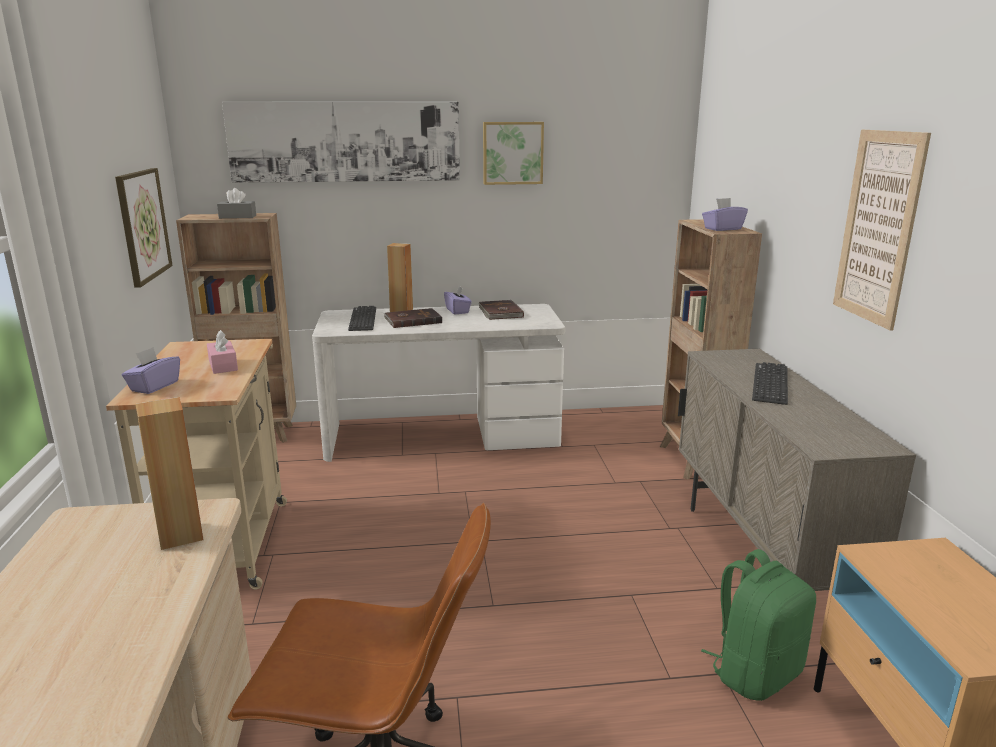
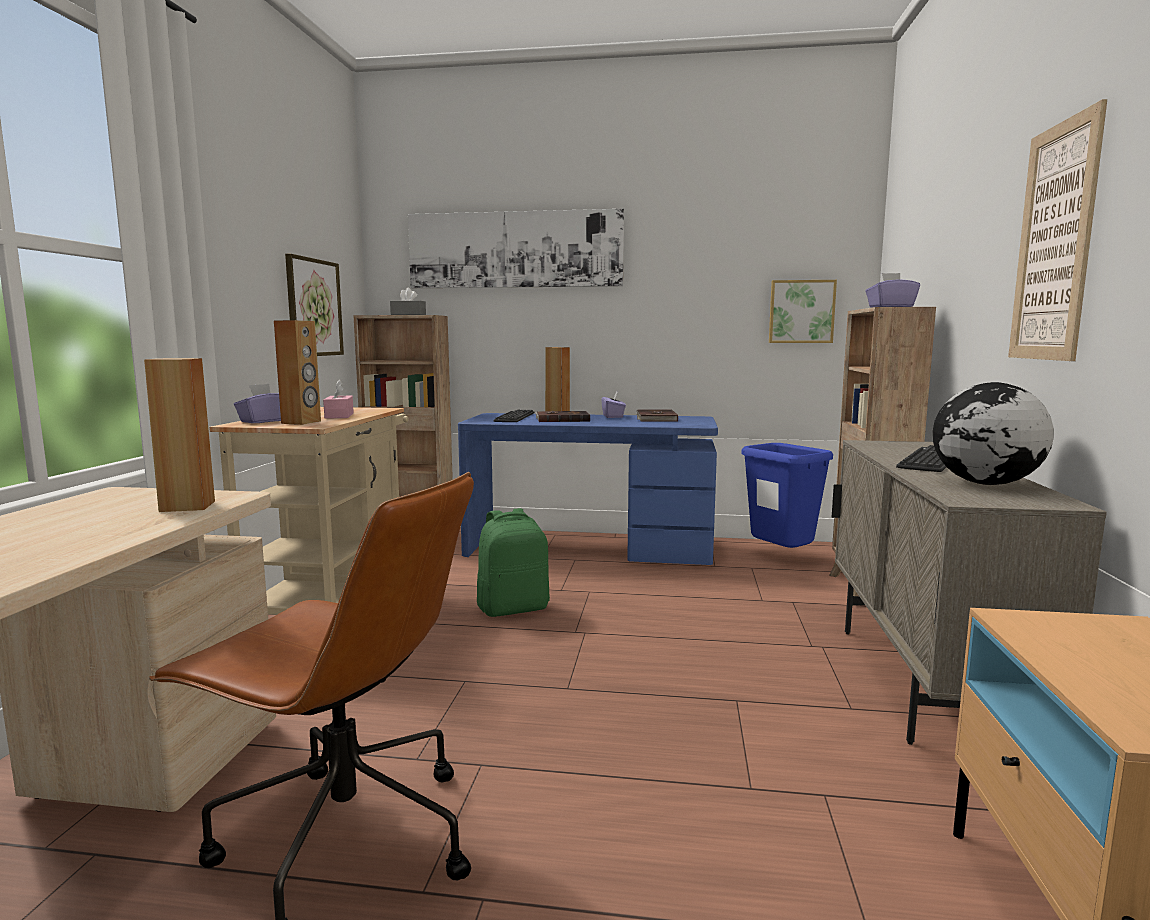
camera: 15 degrees right, 10 degrees down
(199, 386) = (301, 422): none -> brown speaker
(442, 435) = (589, 547): white desk -> blue desk
(512, 153) = (678, 259): picture -> picture (801, 311)
(615, 431) = (781, 558): none -> blue trash can
(755, 672) = (871, 801): green backpack -> green backpack (513, 608)
(824, 421) = (984, 484): none -> globe

